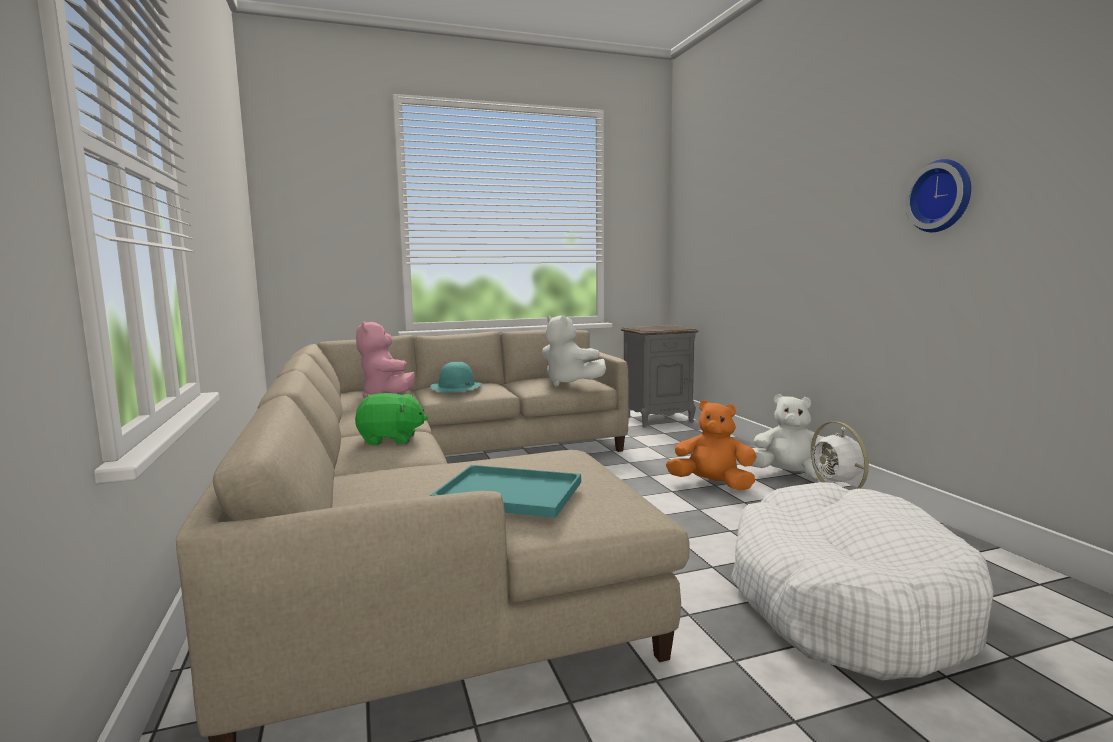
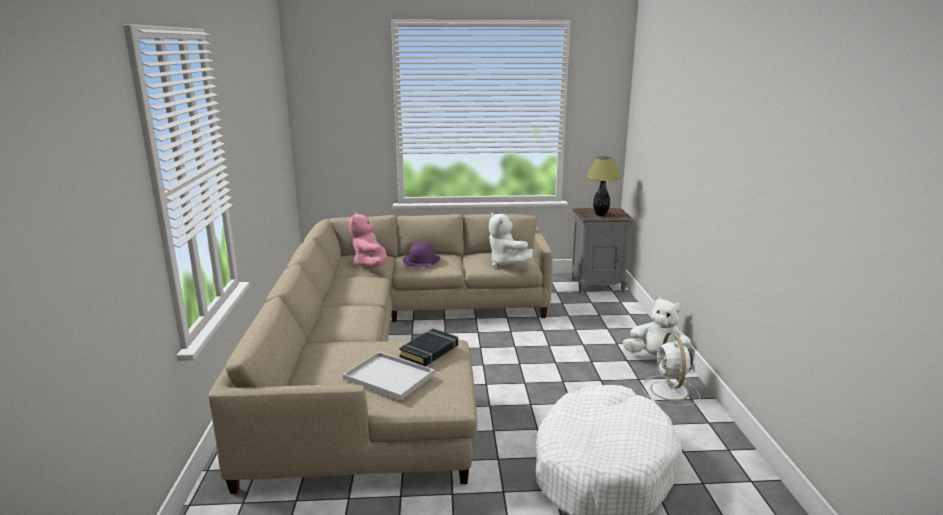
camera: 15 degrees right, 10 degrees up
(391, 439) = (350, 315): green plush toy -> none
(456, 387) = (421, 260): turquoise hat -> purple hat
(512, 493) = (390, 376): turquoise tray -> white tray
(547, 461) = (429, 351): none -> black book
(659, 328) = (600, 214): none -> table lamp
(712, 484) = (589, 361): orange plush toy -> none
(942, 196) = (759, 180): wall clock -> none

